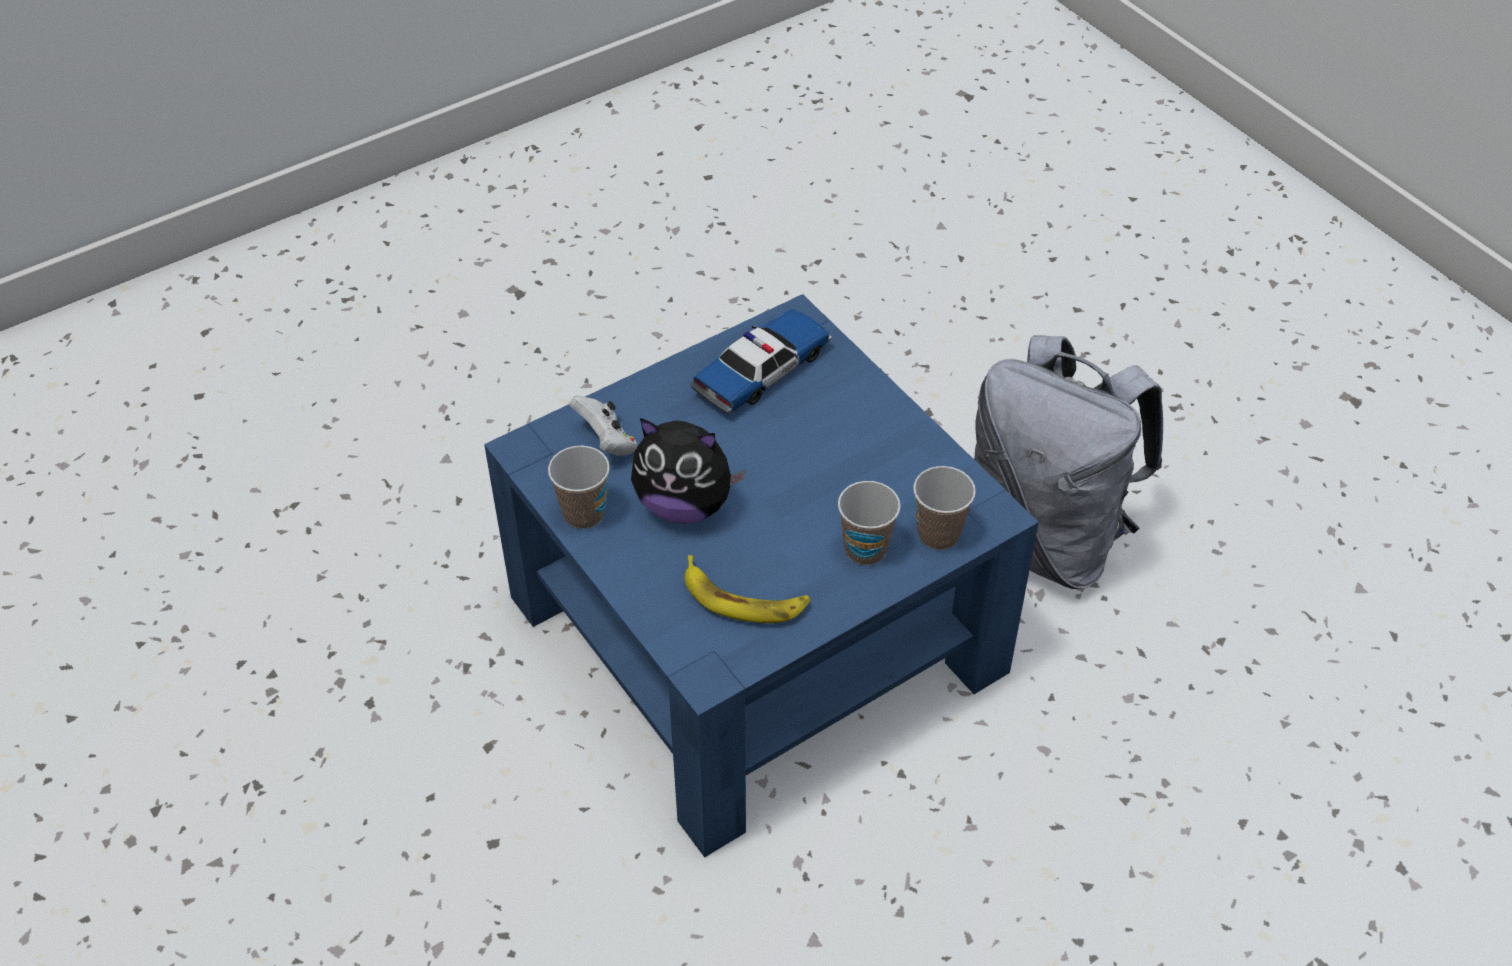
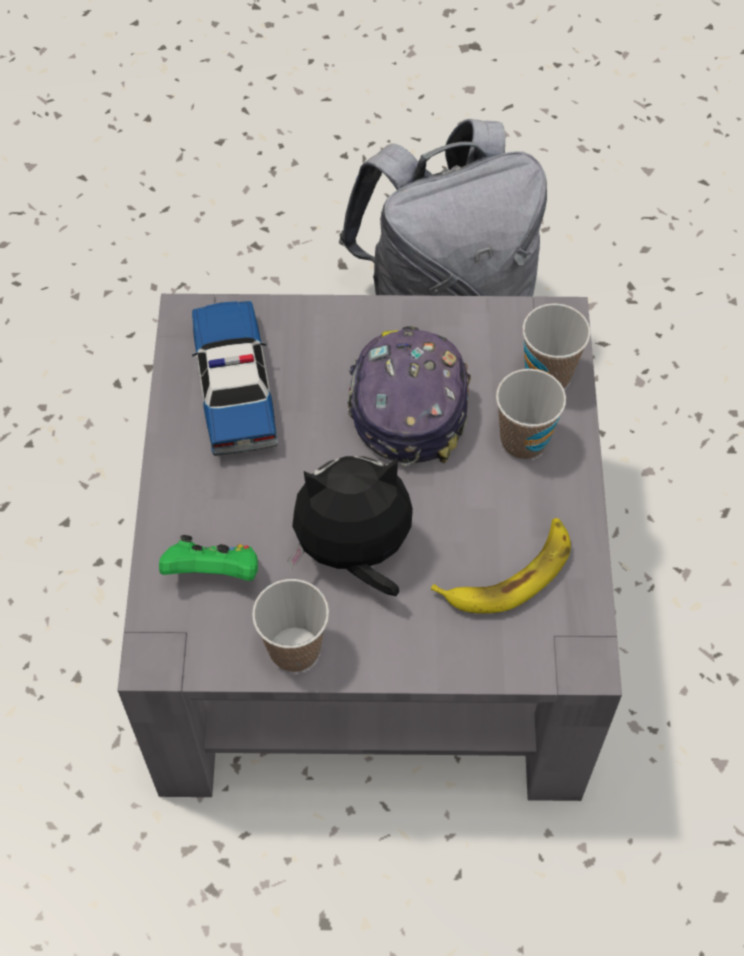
camera: 55 degrees left, 10 degrees up
(607, 442) = (214, 573): white game controller -> green game controller
(684, 505) = (354, 553): plush toy -> plush toy turned 150 degrees counterclockwise
(755, 634) = (371, 608): blue coffee table -> grey coffee table
(838, 467) = (408, 401): none -> cap

